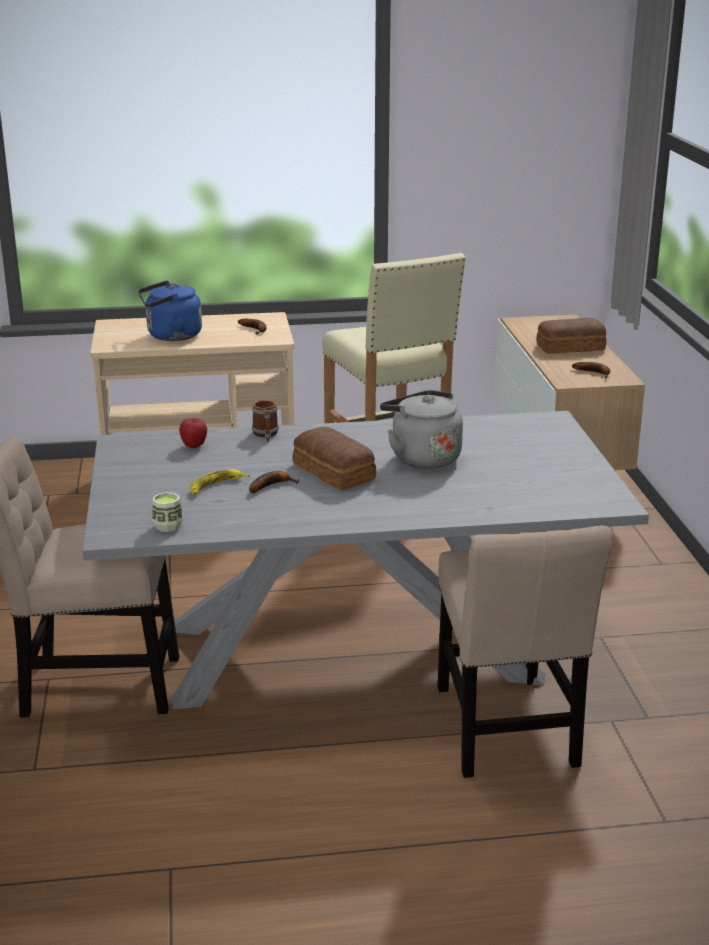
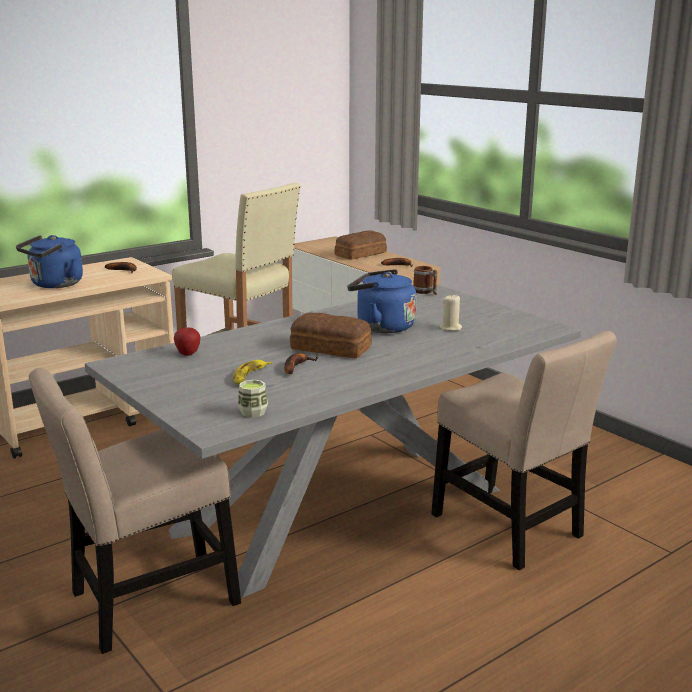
camera: 30 degrees left, 5 degrees down
(266, 435) = (238, 335): mug -> mug (425, 292)
(422, 457) = (381, 327): grey kettle -> blue kettle
(495, 476) = (450, 328): none -> beige candle

